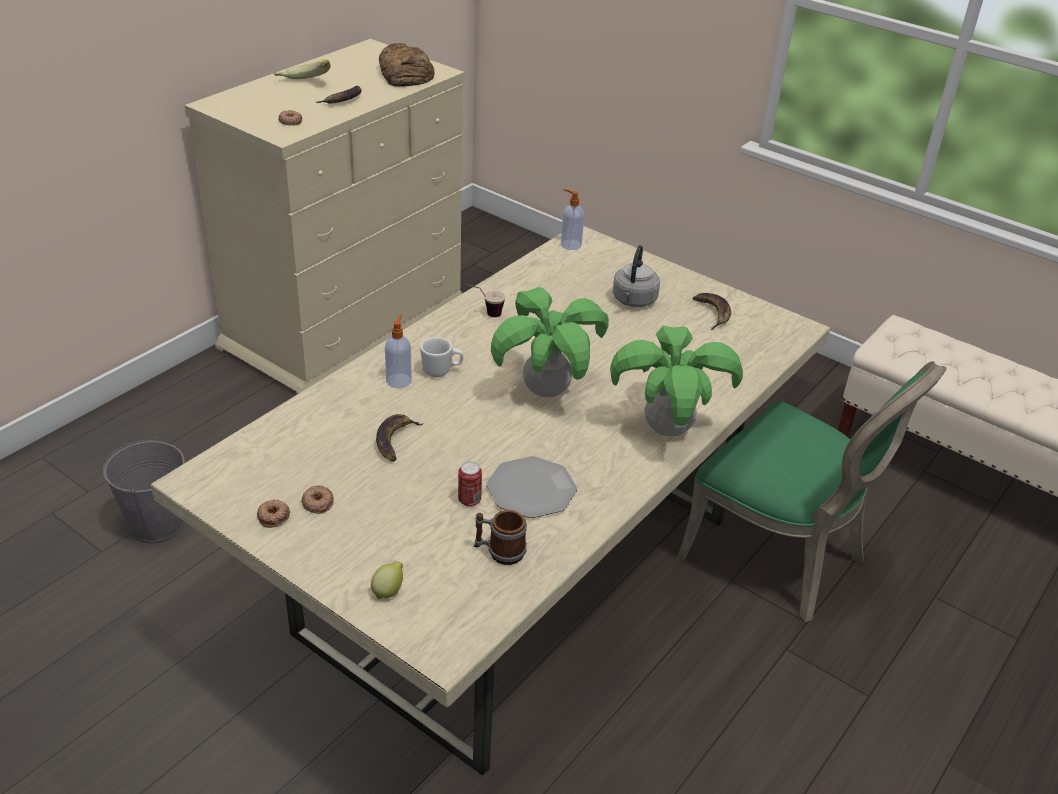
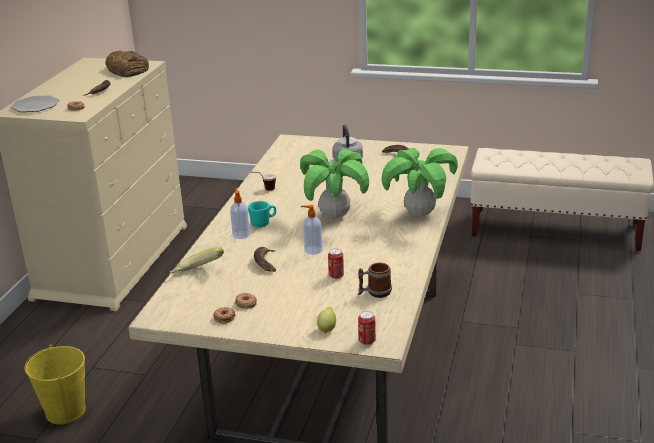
camera: 20 degrees left, 10 degrees down
(158, 525) = (66, 411): grey bucket -> yellow bucket
(303, 84) = (64, 89): banana -> banana (198, 274)
(424, 637) = (367, 341): none -> can
(441, 371) = (263, 223): white mug -> turquoise mug
(531, 489) = (367, 261): plate -> plate (35, 105)
(570, 244) = (286, 145): soap dispenser -> soap dispenser (312, 250)
(781, 558) = (482, 301): green chair -> none

